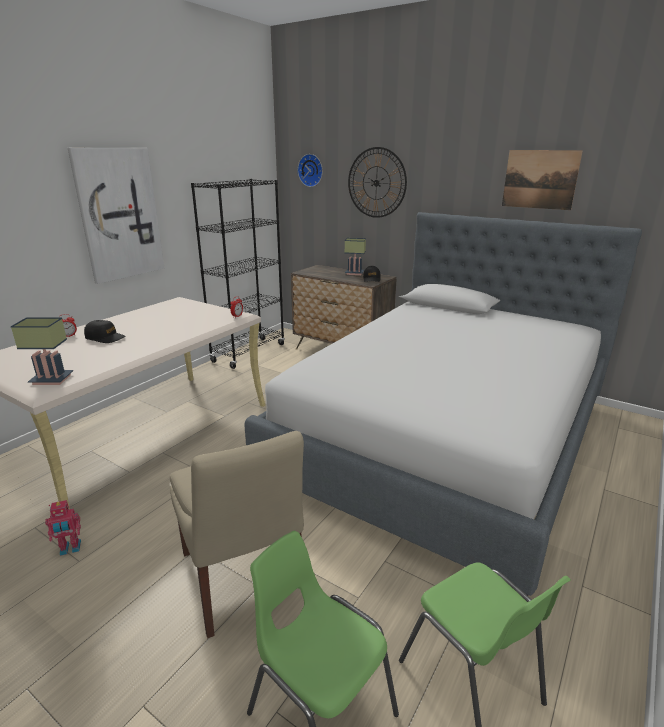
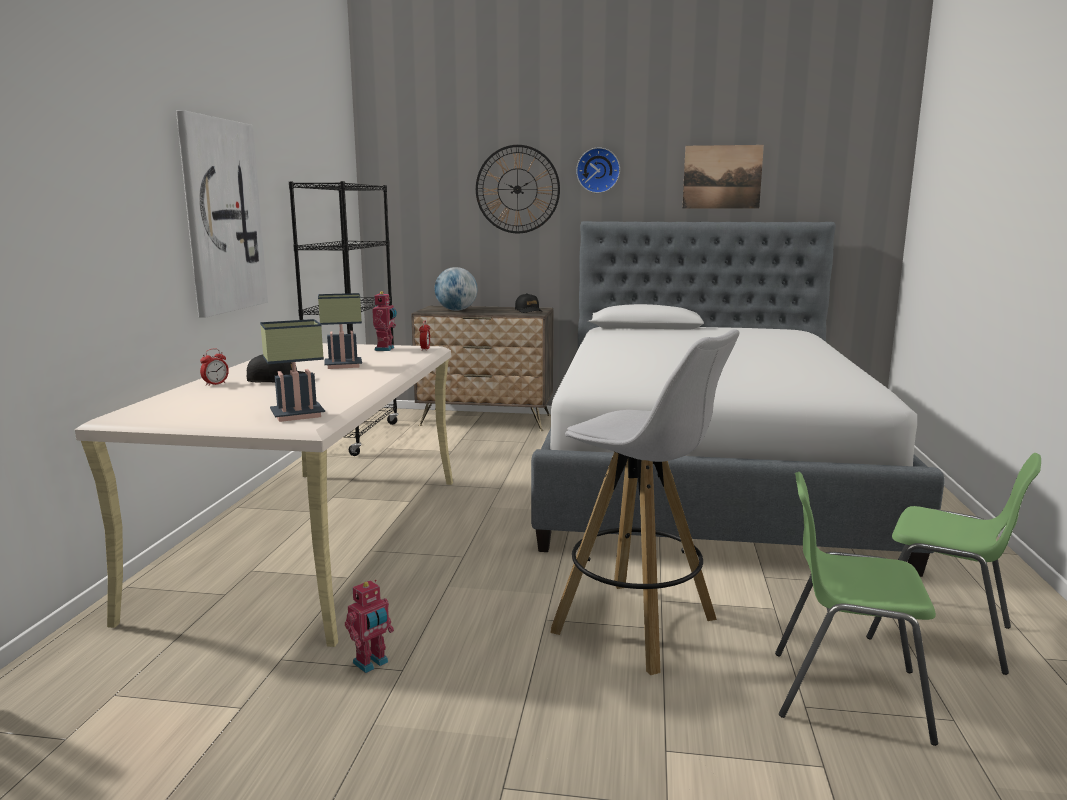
camera: 25 degrees left, 10 degrees down
(214, 312) = (386, 349): none -> toy robot
(244, 578) = (637, 627): beige chair -> white stool
(311, 170) = (417, 177): wall clock -> wall clock (598, 170)
(324, 273) = (456, 310): none -> globe
(355, 273) = (497, 308): table lamp -> table lamp (345, 365)

